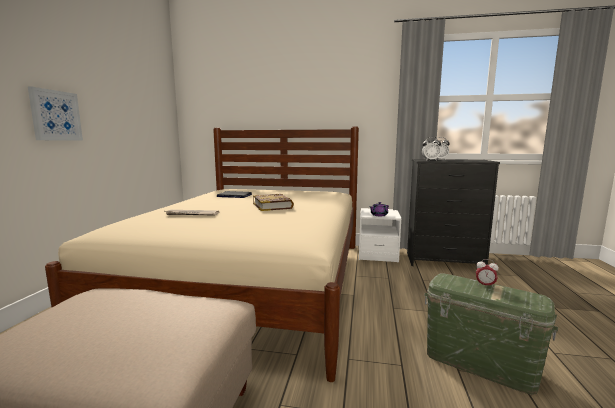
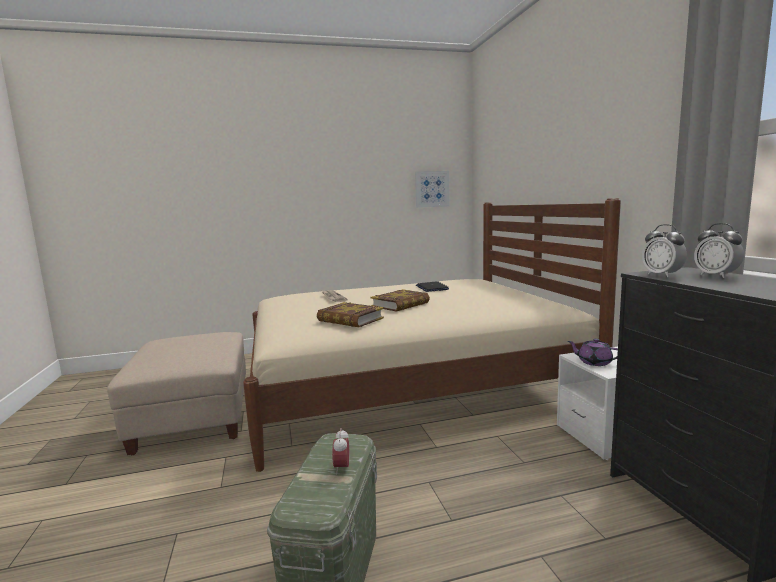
camera: 65 degrees right, 0 degrees up
(55, 115) = (318, 206): picture -> picture (432, 189)
(293, 219) = (350, 320): none -> book

